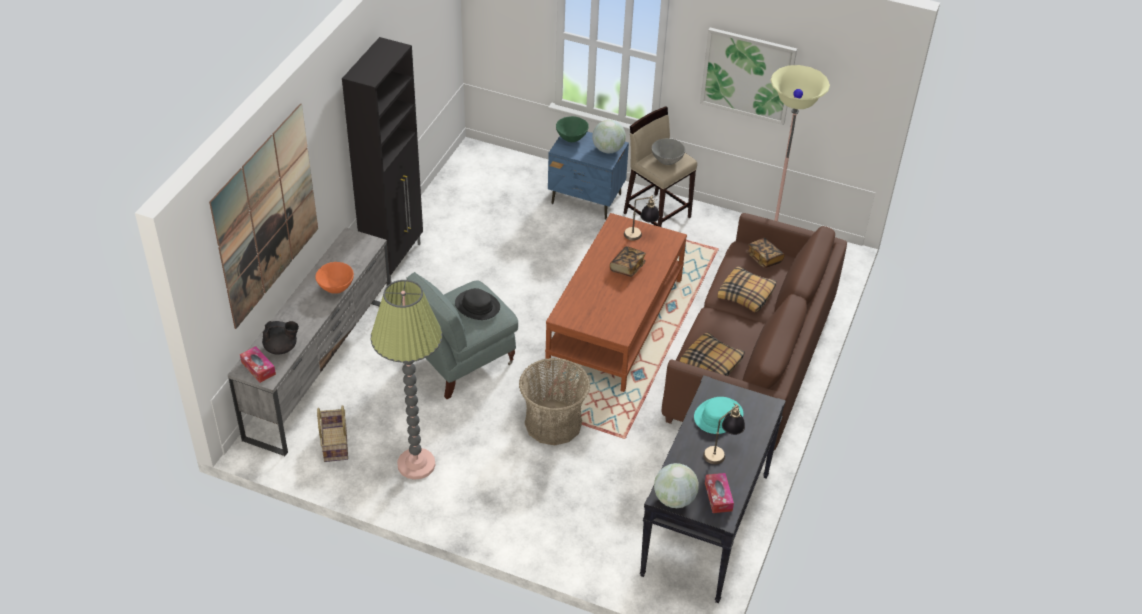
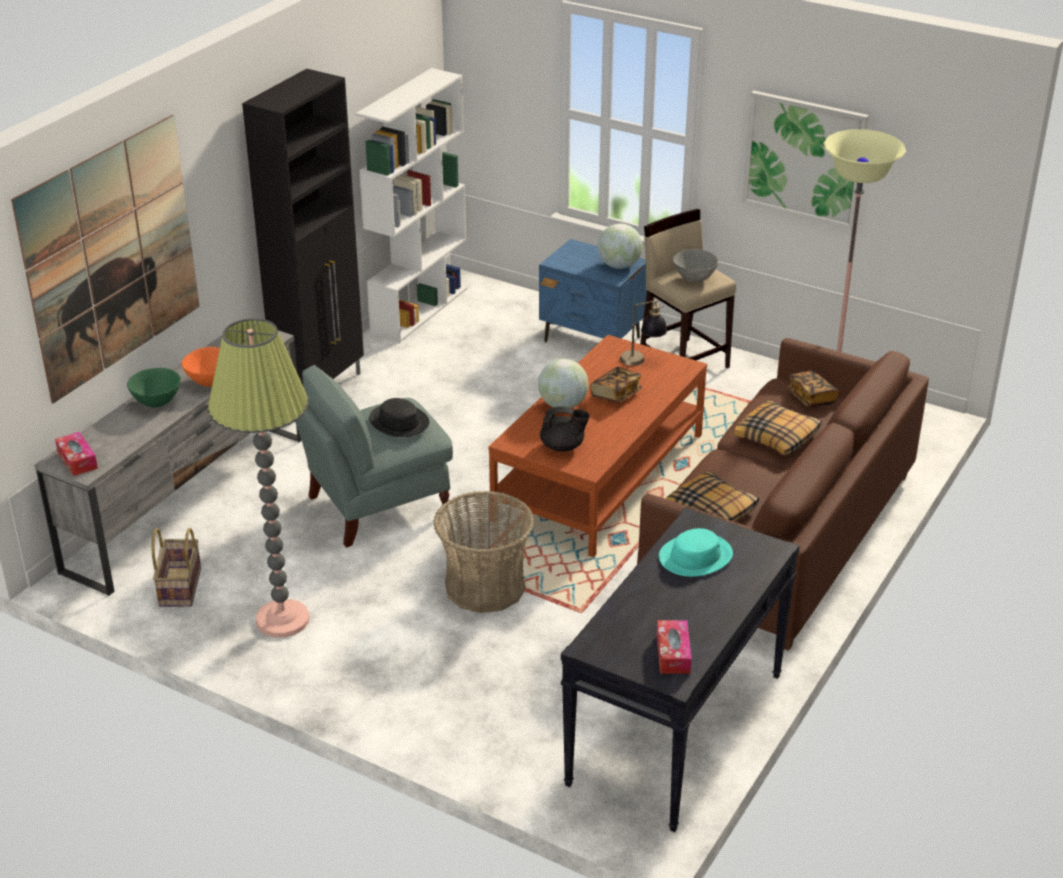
camera: 10 degrees right, 10 degrees down
(281, 348) = (116, 440): black teapot -> black teapot (563, 446)
(451, 180) = (419, 310): none -> white bookcase
(571, 139) = (573, 252): green bowl -> green bowl (157, 403)
(674, 499) = (607, 651): globe -> globe (563, 405)
(722, 451) = (691, 599): table lamp -> none

